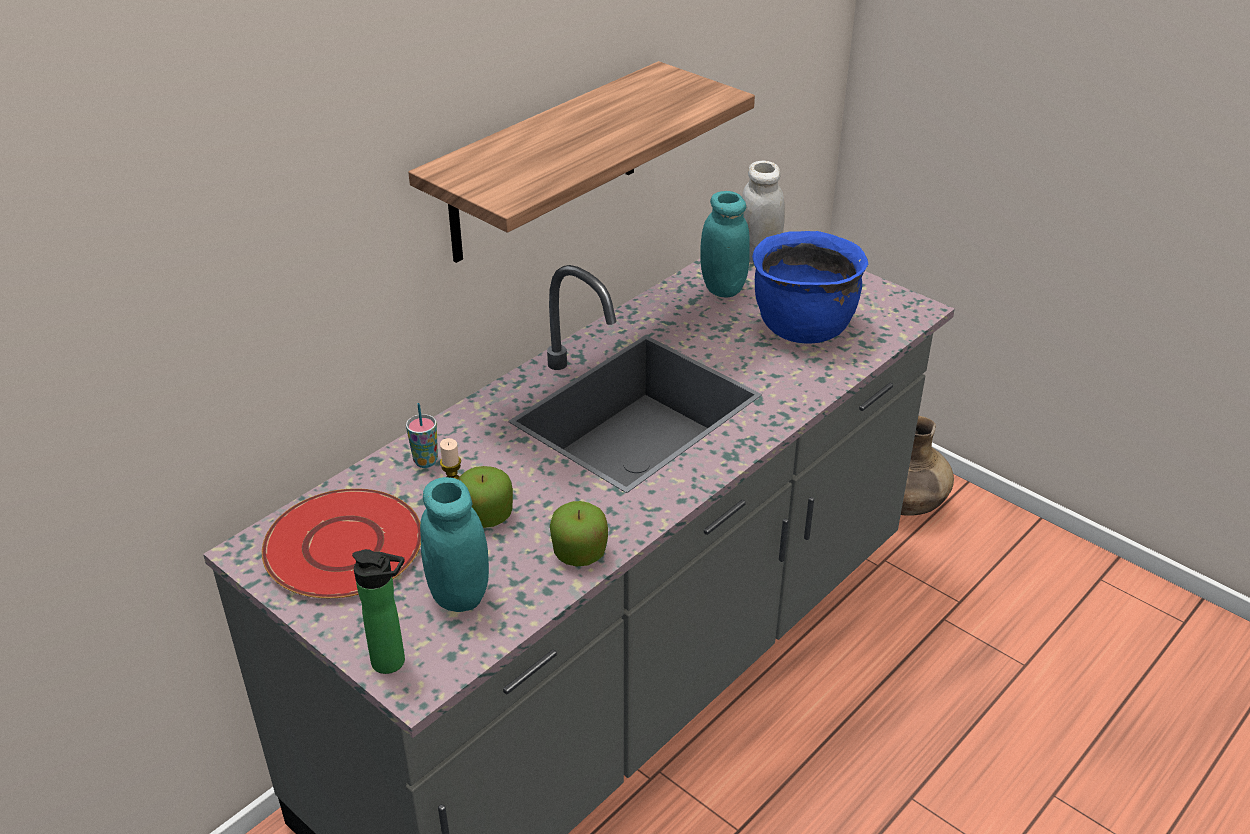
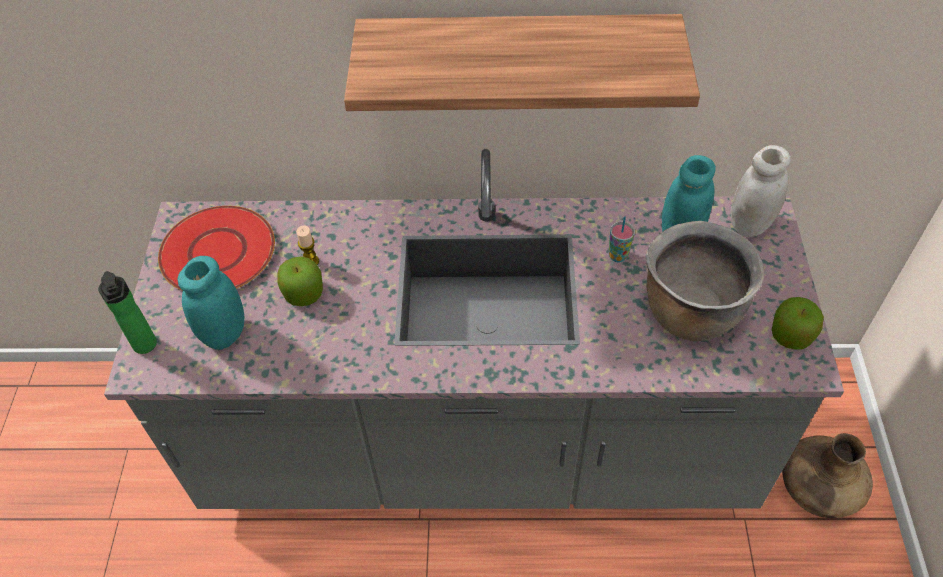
camera: 50 degrees right, 15 degrees up
(425, 461) = (324, 229): cup -> cup (618, 256)
(579, 553) = (313, 363): apple -> apple (791, 335)
(802, 327) = (690, 312): blue cooking pot -> brown cooking pot

